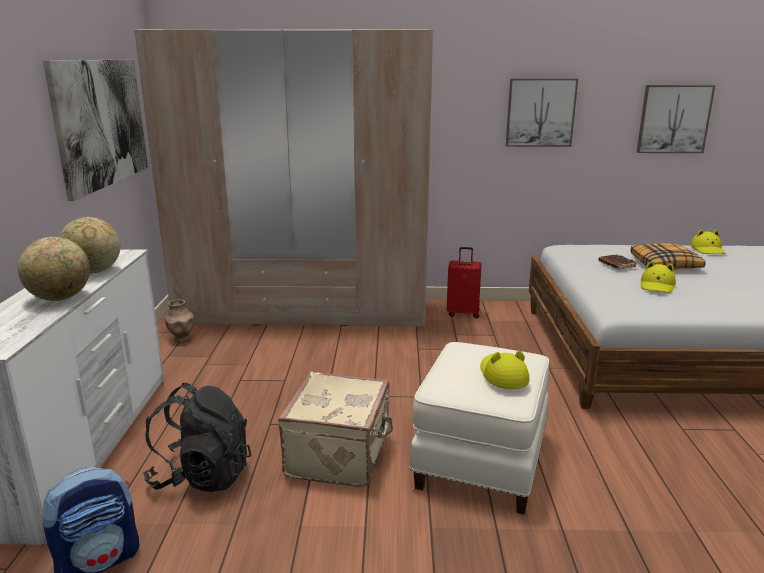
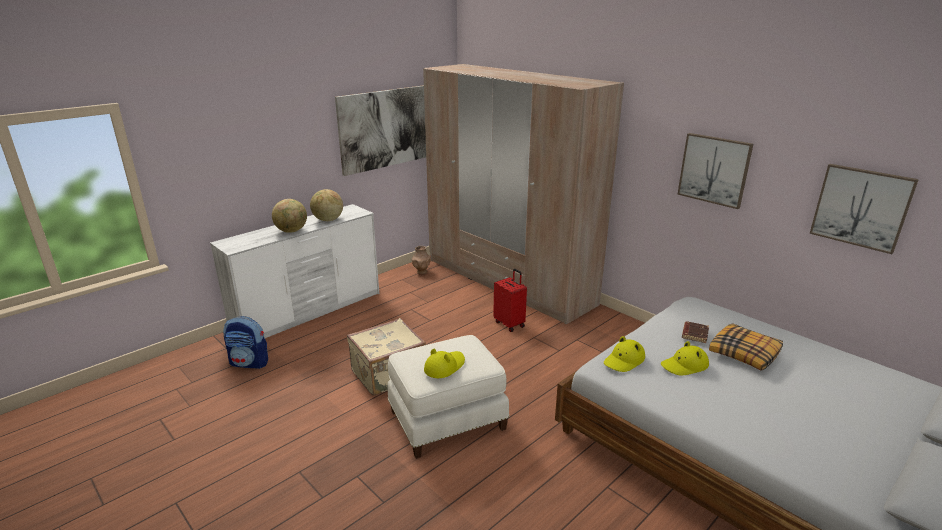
camera: 45 degrees right, 5 degrees up
(202, 476) = (325, 350): black backpack -> none
(463, 313) = (612, 327): red suitcase -> red suitcase (510, 324)
(708, 249) = (840, 360): yellow hat -> yellow hat (624, 360)

